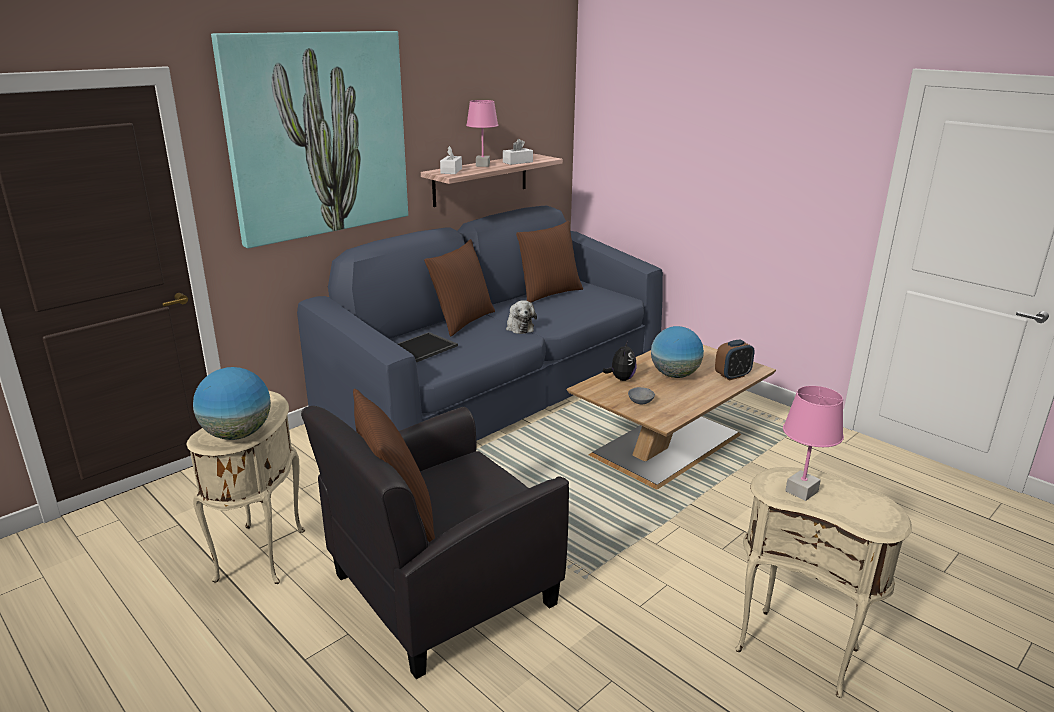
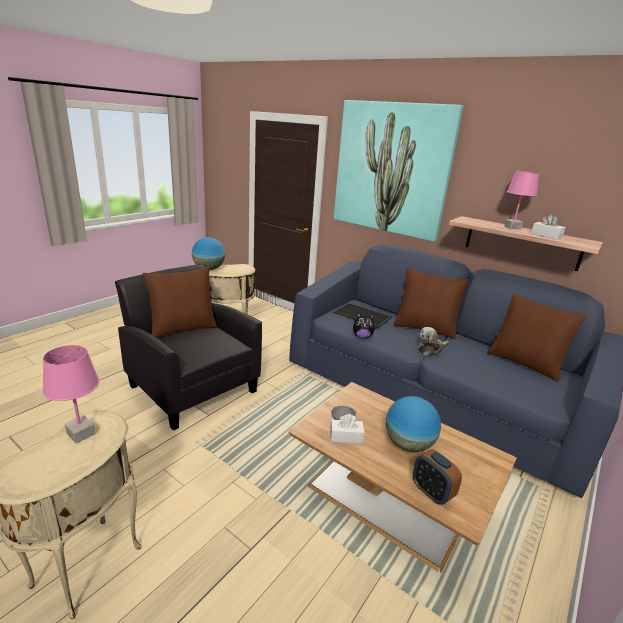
camera: 80 degrees right, 0 degrees up
(451, 171) = (474, 221): white tissue box -> white tissue box (346, 436)
(621, 379) = (382, 409): plush toy -> plush toy (362, 337)

